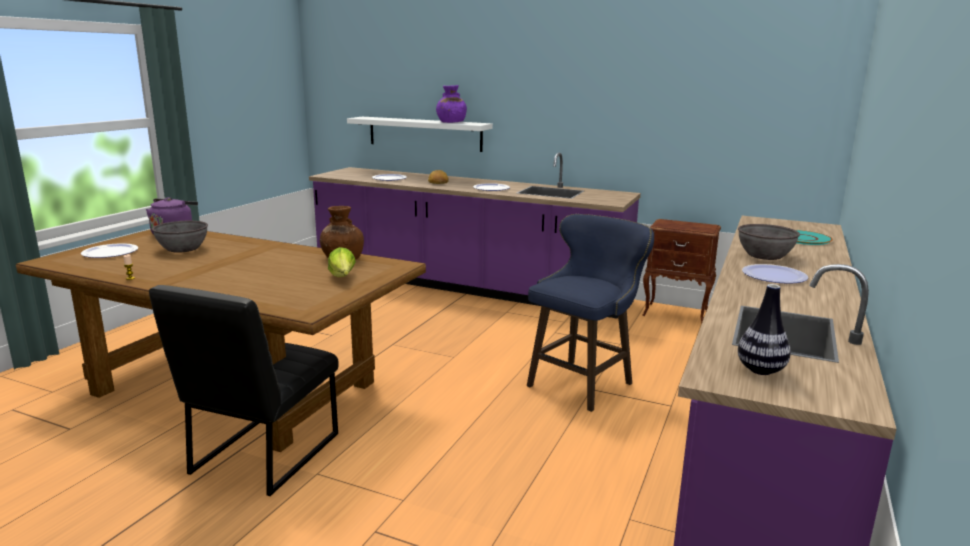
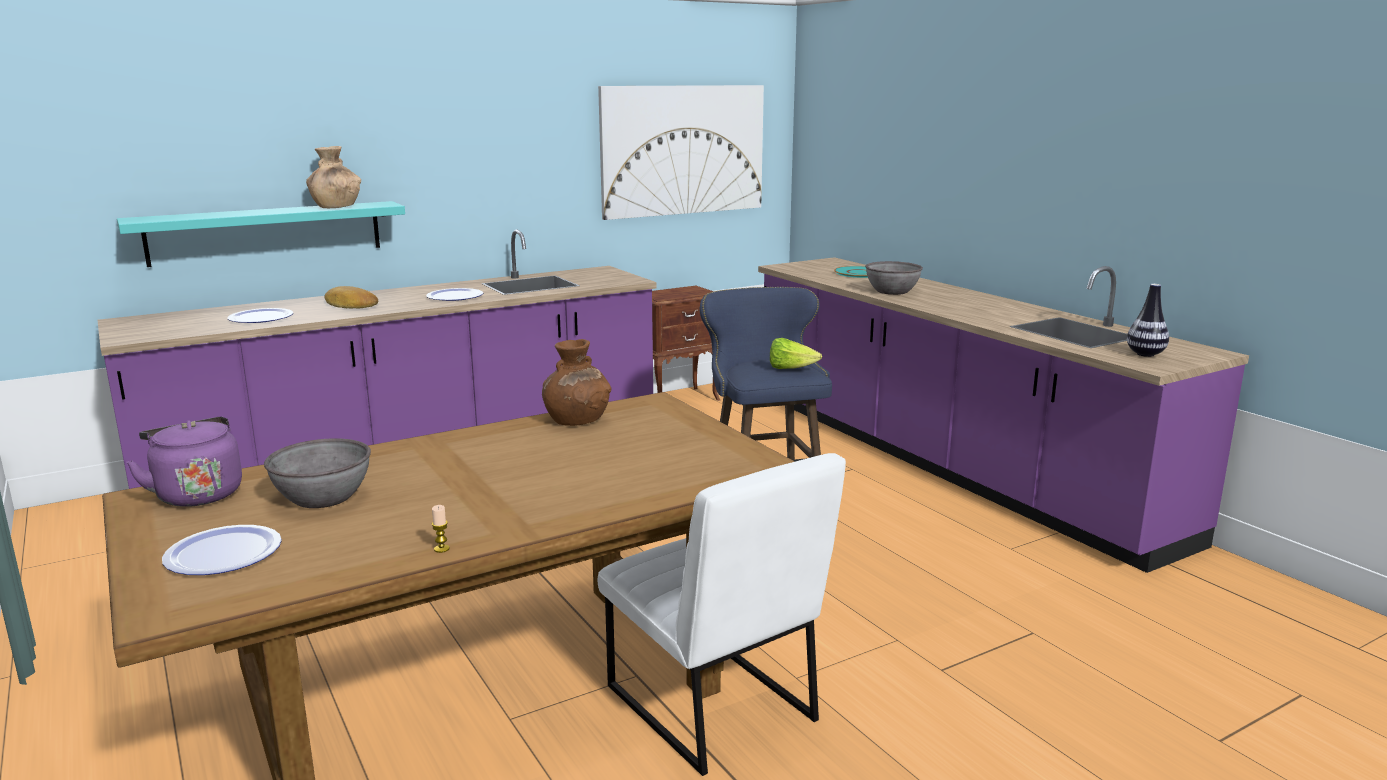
camera: 55 degrees left, 0 degrees up
(262, 455) = (713, 706): black chair -> white chair
(342, 278) = (662, 433): lettuce -> lettuce (790, 369)
(424, 133) = (266, 233): white shelf -> turquoise shelf
(451, 122) = (336, 207): purple vase -> brown vase
(724, 107) = (683, 150): none -> picture
(774, 276) = (948, 303): plate -> none

